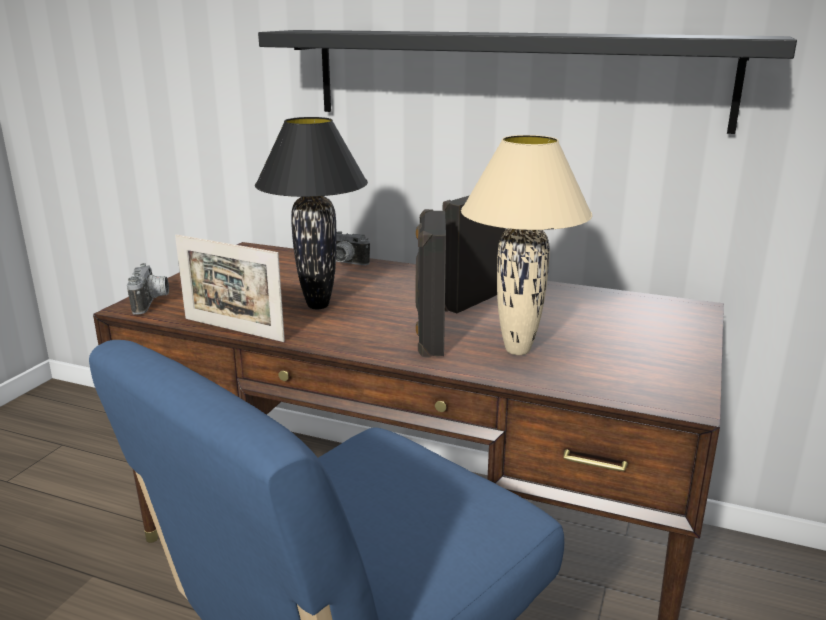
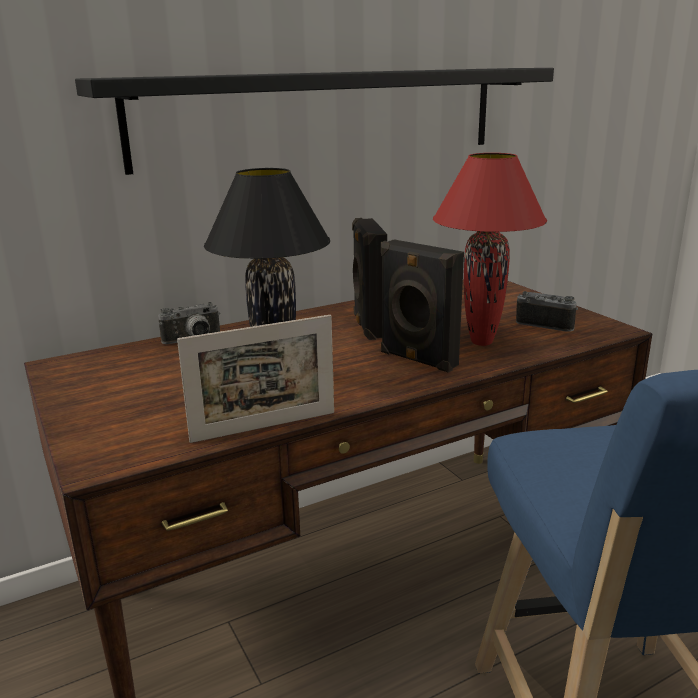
camera: 50 degrees left, 0 degrees up
(152, 303) = (107, 450): camera -> camera (546, 324)
(518, 351) = (483, 342): beige table lamp -> red table lamp

